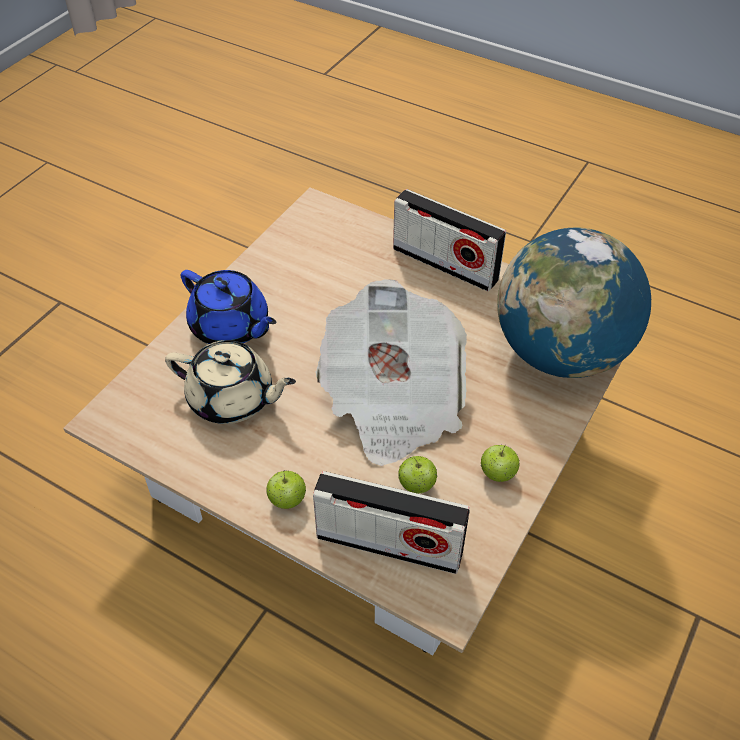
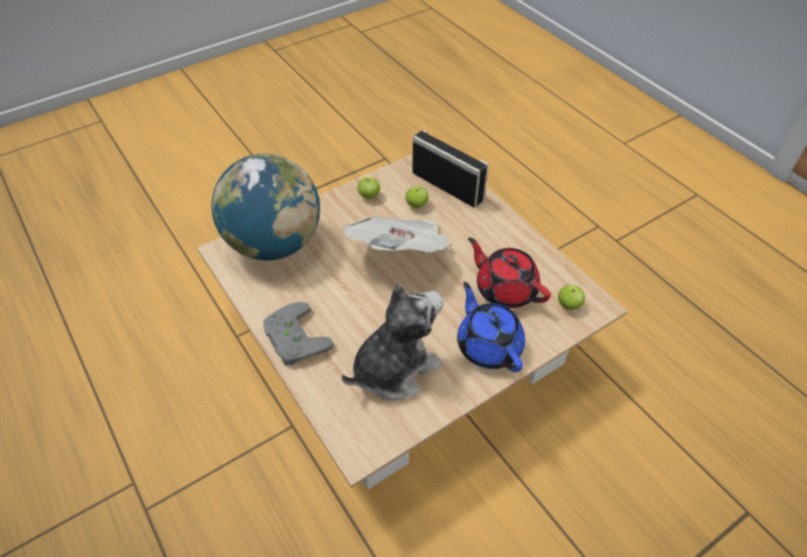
camera: 155 degrees left, 0 degrees up
(233, 399) = (505, 289): beige teapot -> red teapot
(287, 500) = (492, 221): apple -> apple (568, 305)
(322, 273) = (394, 368): none -> plush toy
(445, 264) = (292, 339): radio -> grey game controller

